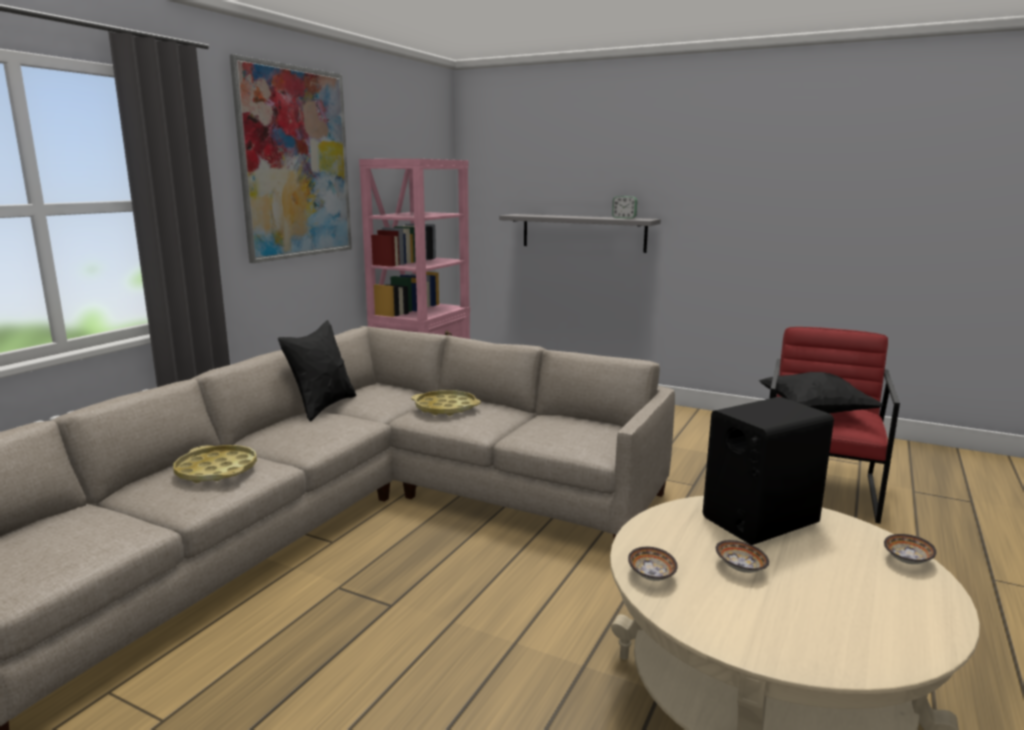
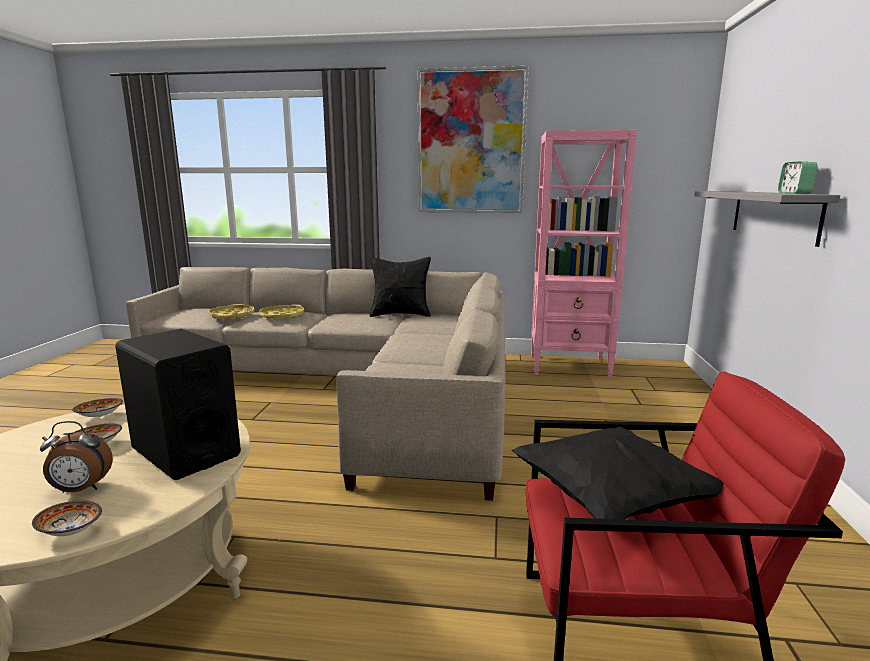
camera: 70 degrees right, 0 degrees up
(446, 408) = (425, 337): yellow tray -> yellow tray (232, 316)
(839, 565) = (80, 490): none -> alarm clock

